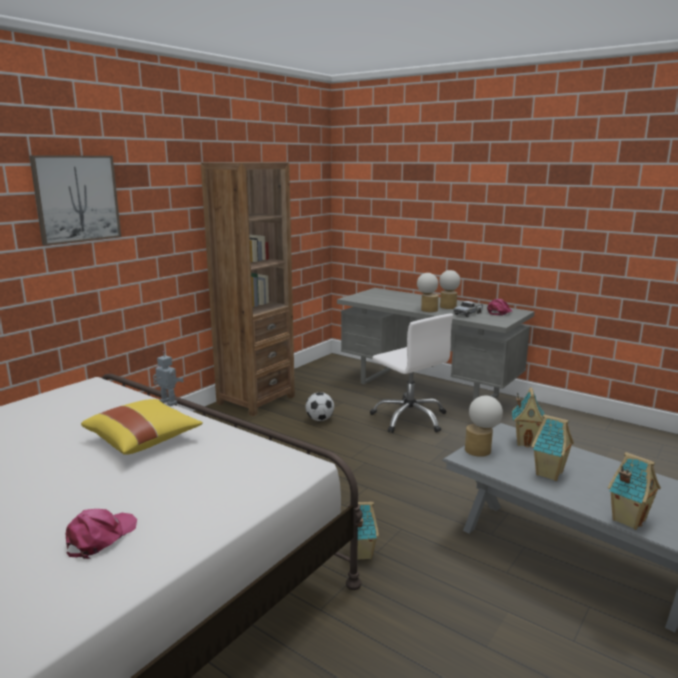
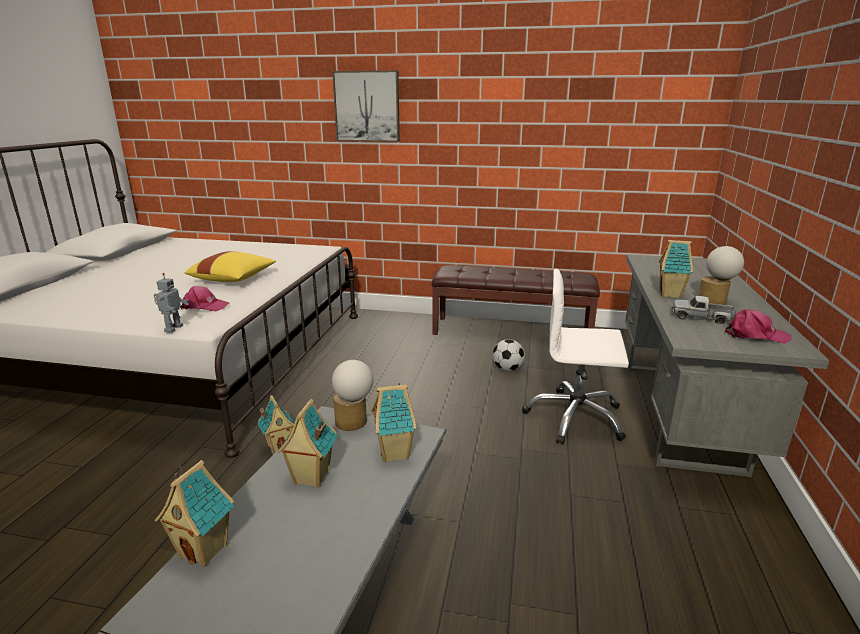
camera: 65 degrees right, 5 degrees up
(100, 537) = (102, 300): pink cap -> pink cap (204, 306)
(167, 403) = (300, 270): toy robot -> toy robot (173, 328)
(256, 400) = (511, 331): brown bookcase -> brown bench
(410, 418) = (575, 418): white office chair -> white office chair turned 75 degrees clockwise
(427, 309) = (671, 294): table lamp -> toy house

